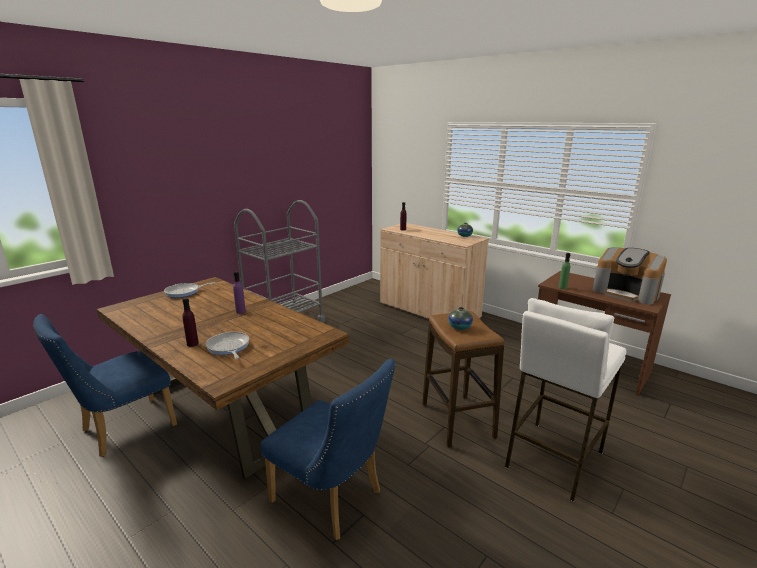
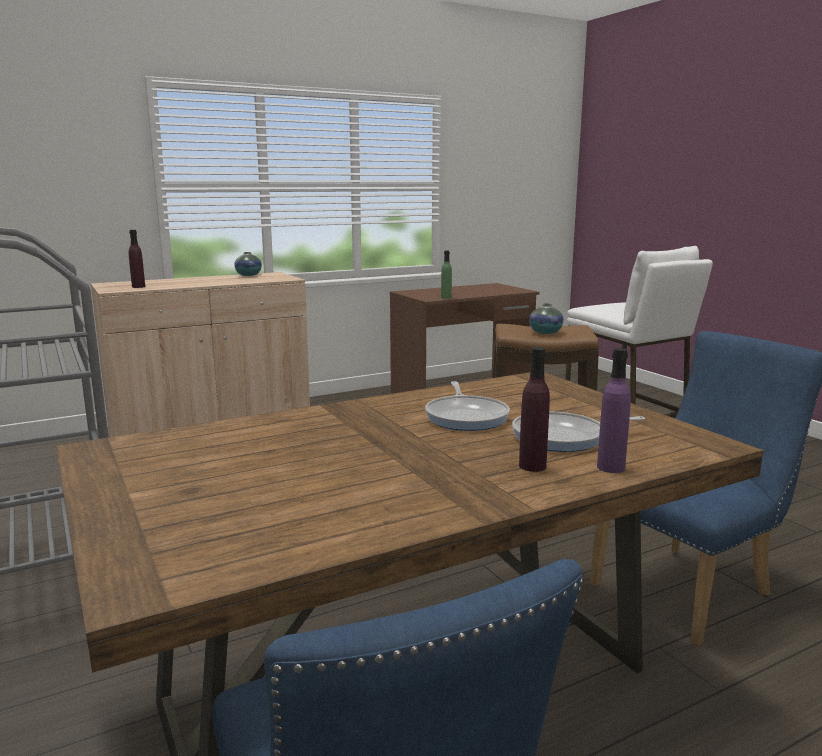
camera: 70 degrees left, 5 degrees down
(184, 292) = (139, 480): frying pan -> frying pan (466, 416)
(240, 311) = (375, 425): purple bottle -> purple bottle (610, 467)
(626, 292) = (482, 288): coffee machine -> none

